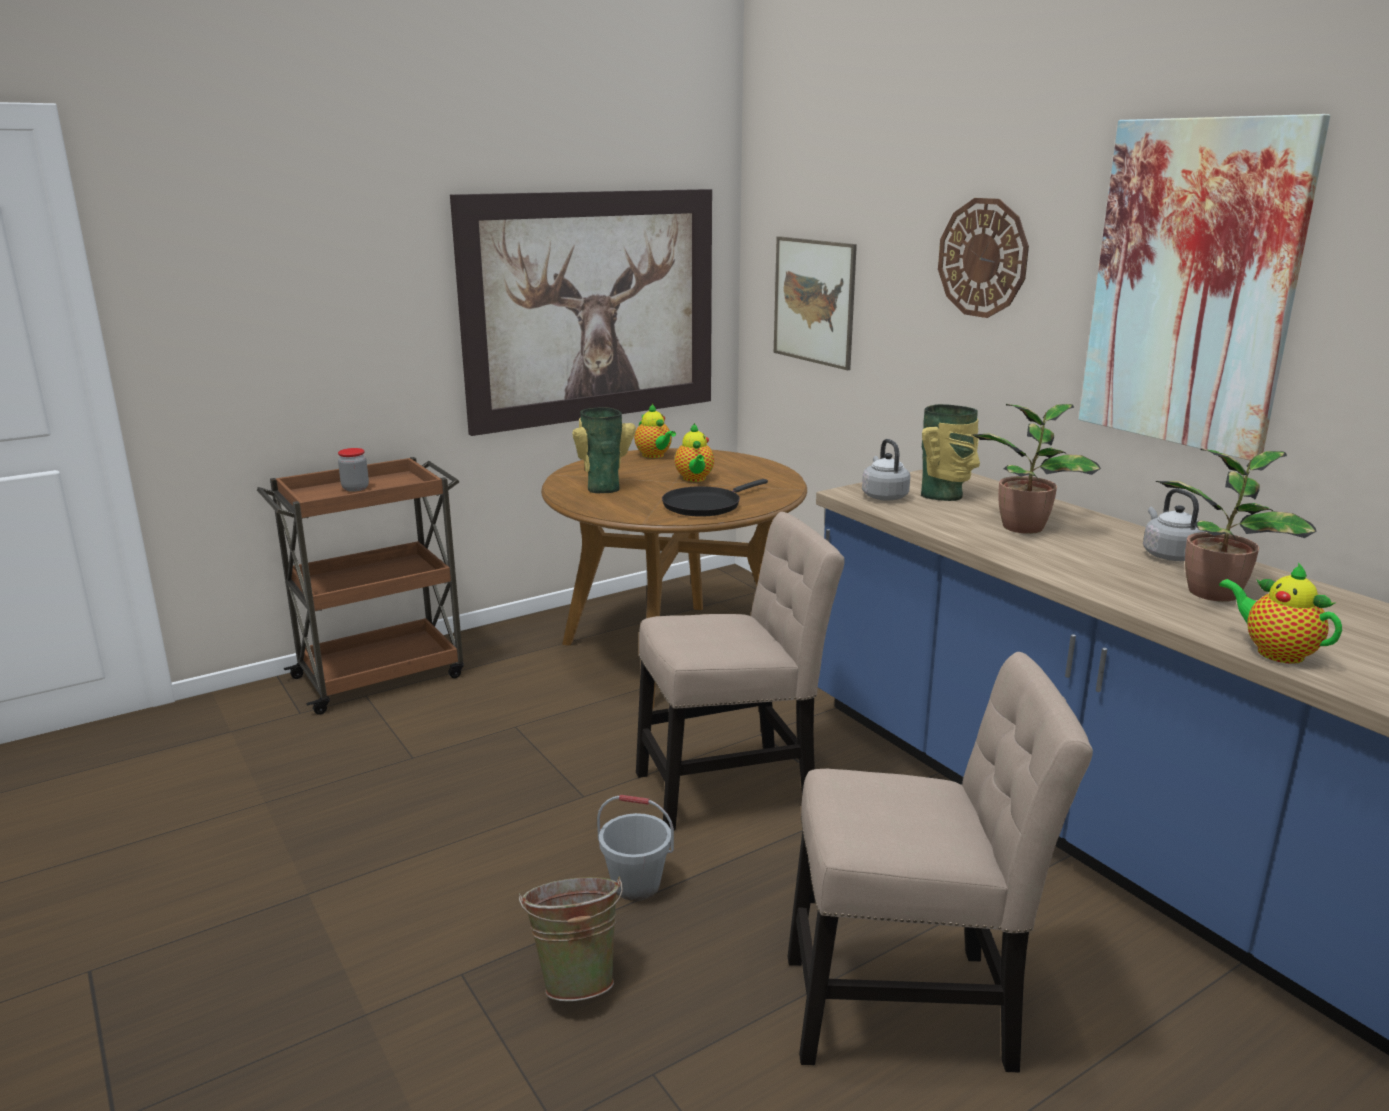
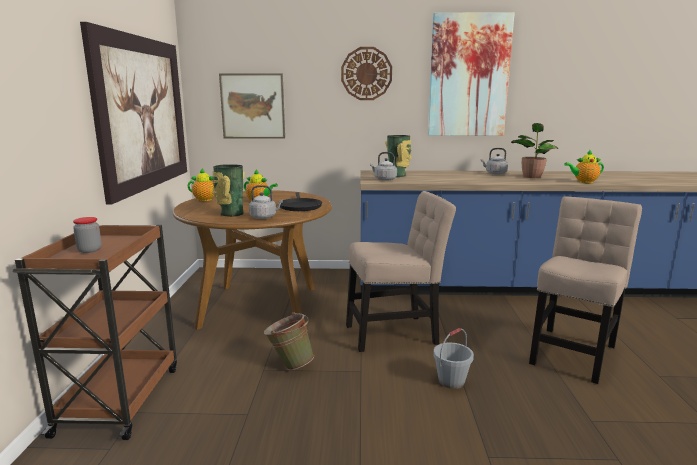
camera: 55 degrees left, 5 degrees down
(577, 978) = (513, 420): green bucket -> green bucket (289, 364)
(613, 506) = (264, 217): none -> grey kettle
(733, 786) = (396, 333): beige chair -> beige chair turned 60 degrees clockwise
(1024, 526) = (446, 176): potted plant -> none

